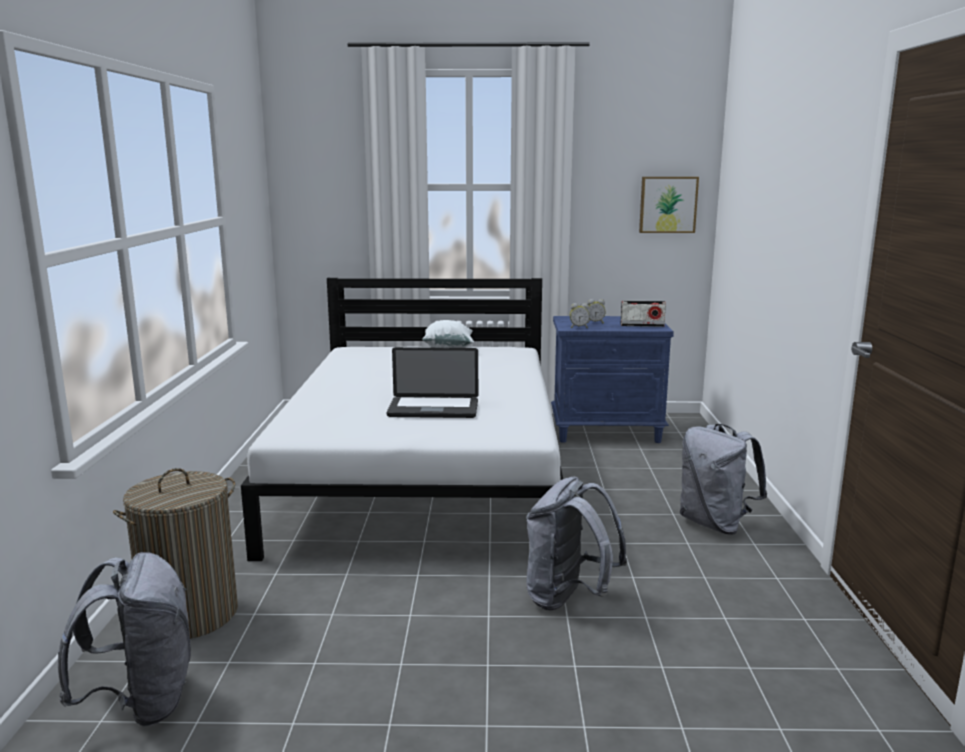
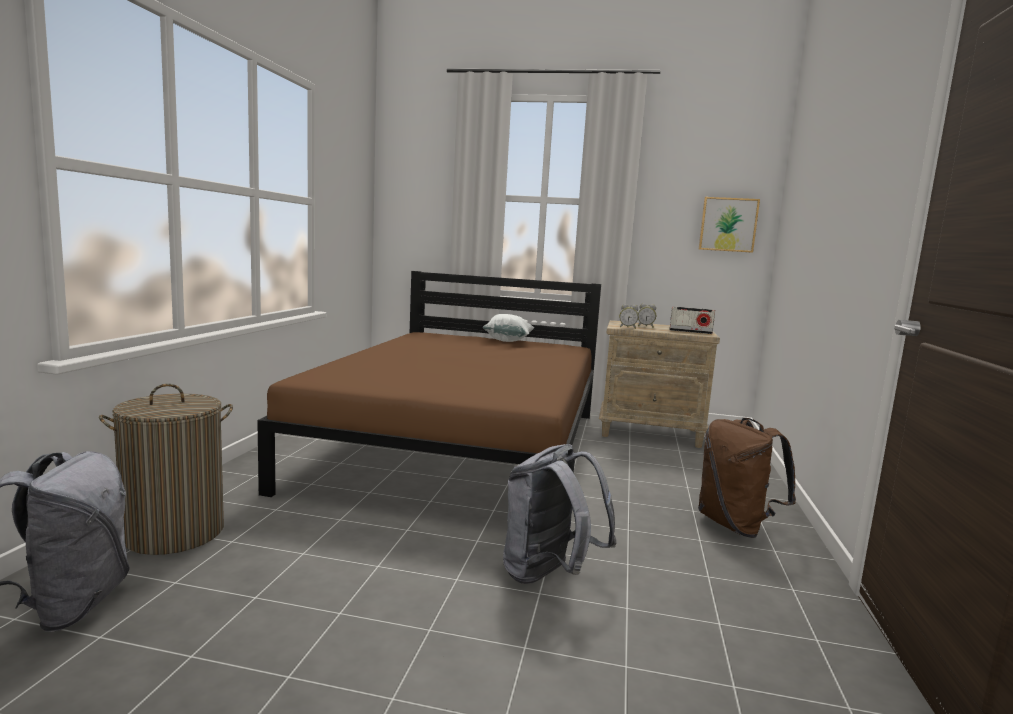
camera: 10 degrees right, 5 degrees down
(424, 475) = (462, 447): white bed -> brown bed
(433, 409) = (460, 376): laptop -> none
(607, 431) = (651, 433): blue nightstand -> beige nightstand
(715, 524) = (736, 525): grey backpack -> brown backpack

